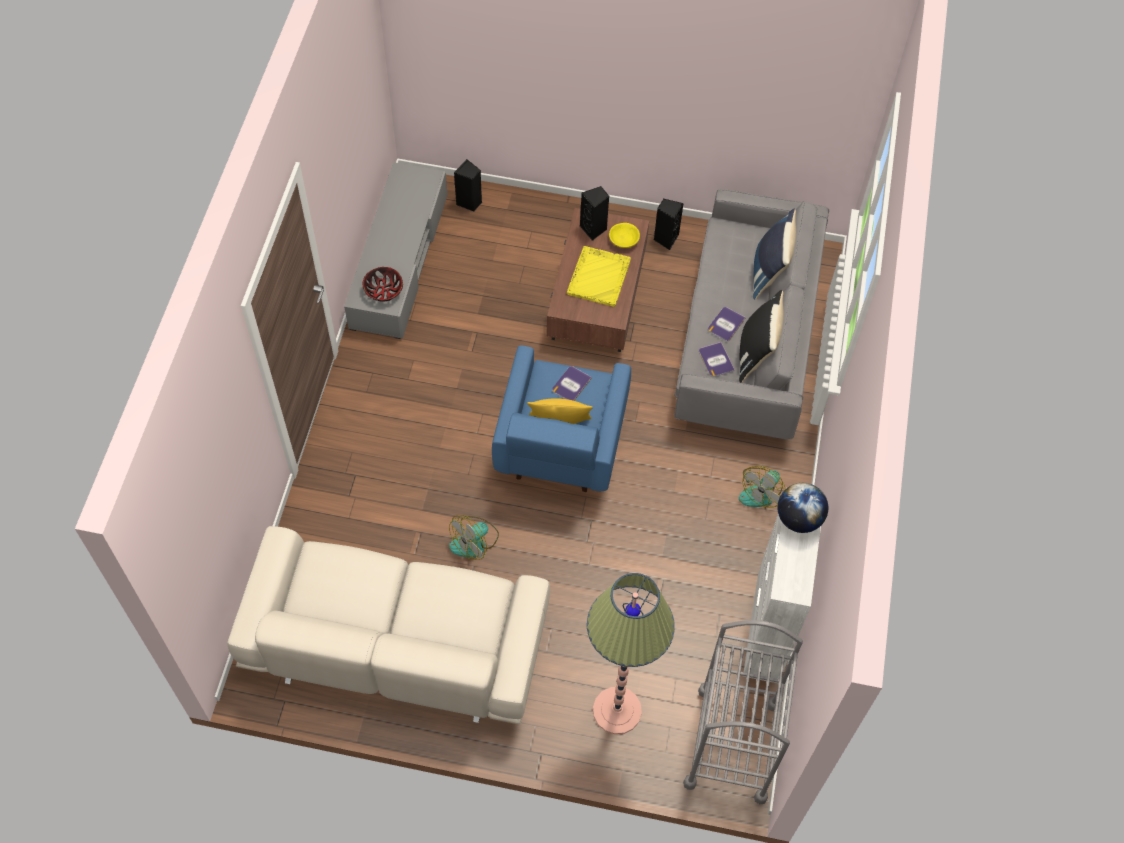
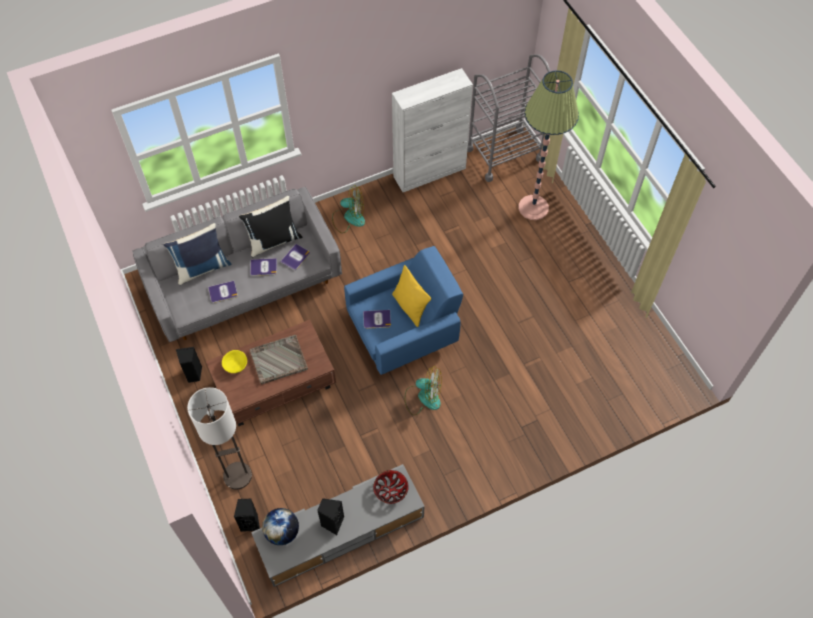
camera: 125 degrees left, 0 degrees up
(396, 644) = (596, 327): beige sofa -> none
(474, 541) = (504, 332): fan -> fan (423, 397)
(524, 217) = (237, 475): none -> floor lamp
(594, 229) = (239, 389): black speaker -> black speaker (332, 523)
(599, 276) = (278, 360): yellow tray -> grey tray
(721, 273) = (223, 292): none -> book
(798, 519) = (416, 95): globe -> globe (282, 532)

